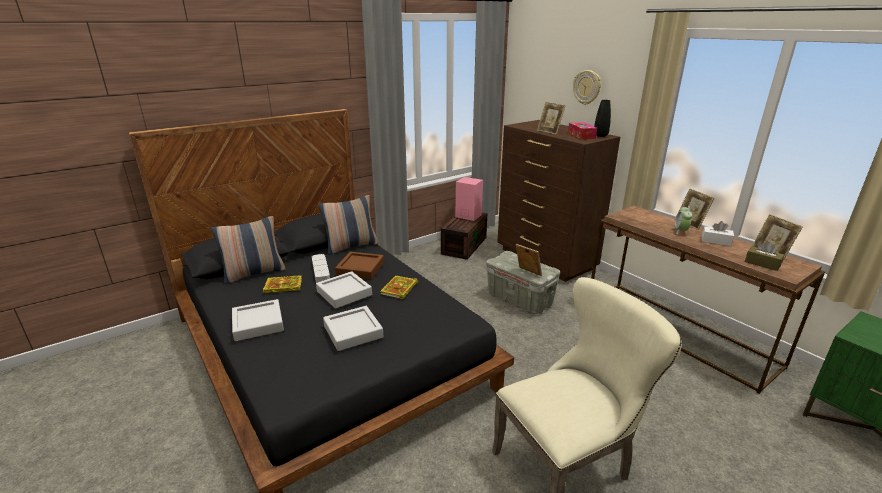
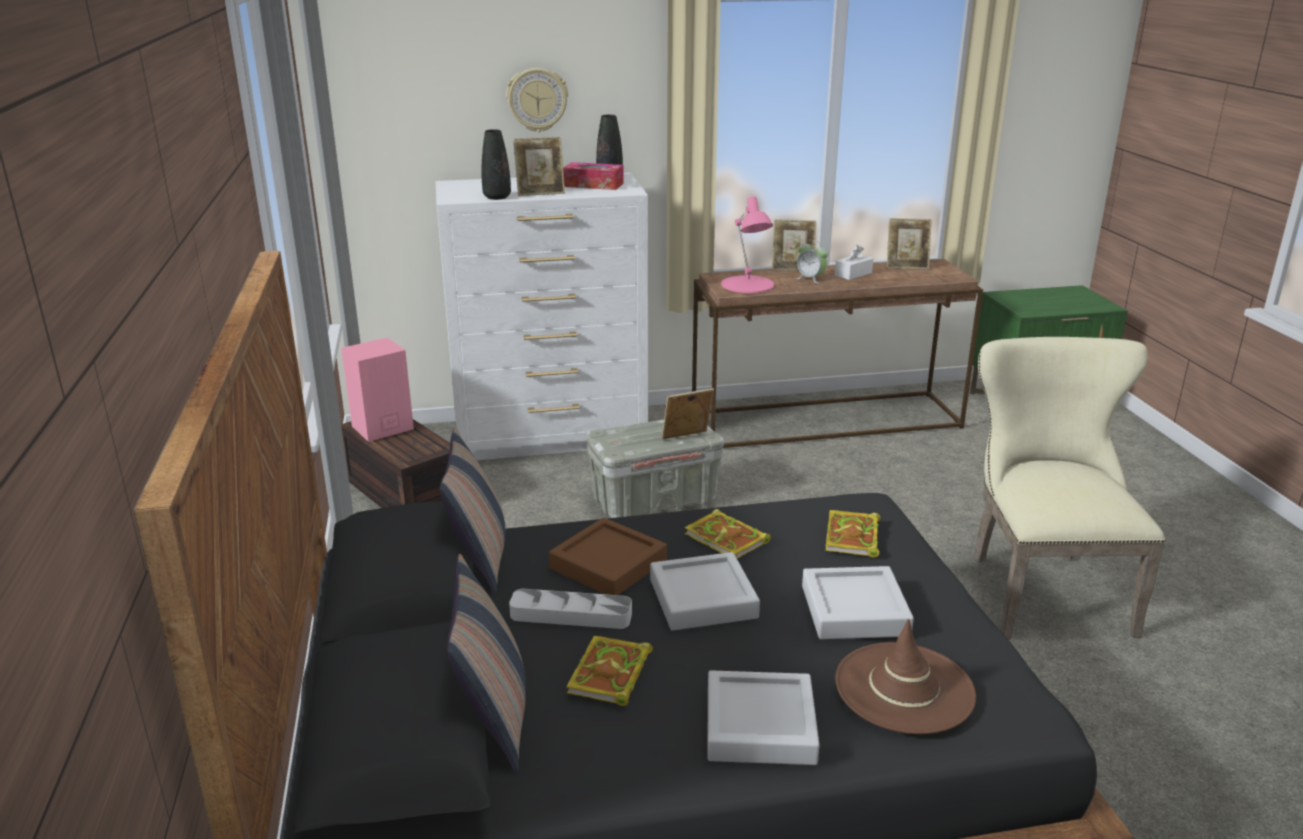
camera: 65 degrees left, 0 degrees up
(291, 354) = (904, 688): none -> brown hat
(425, 321) = (853, 538): none -> book
(529, 128) = (497, 197): none -> black vase
(545, 259) = (552, 437): brown dresser -> white dresser
(637, 218) = (747, 285): none -> pink table lamp
(762, 263) = (925, 276): brown tissue box -> none

